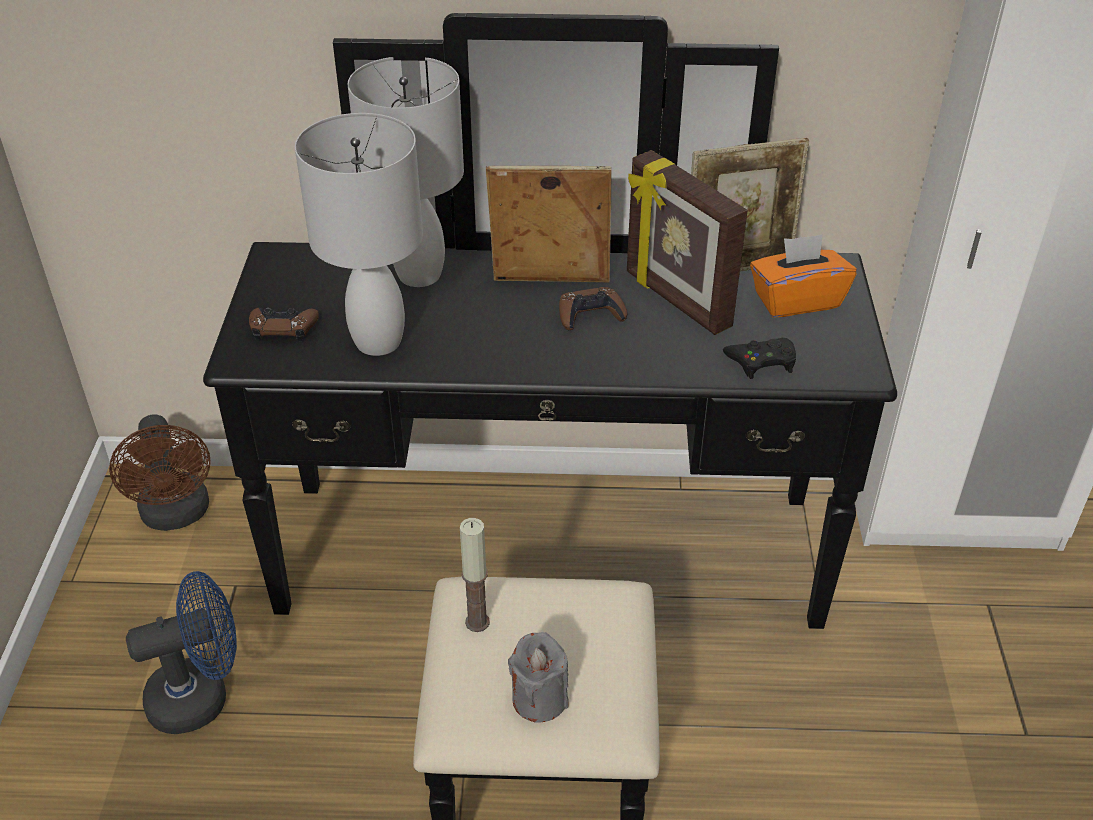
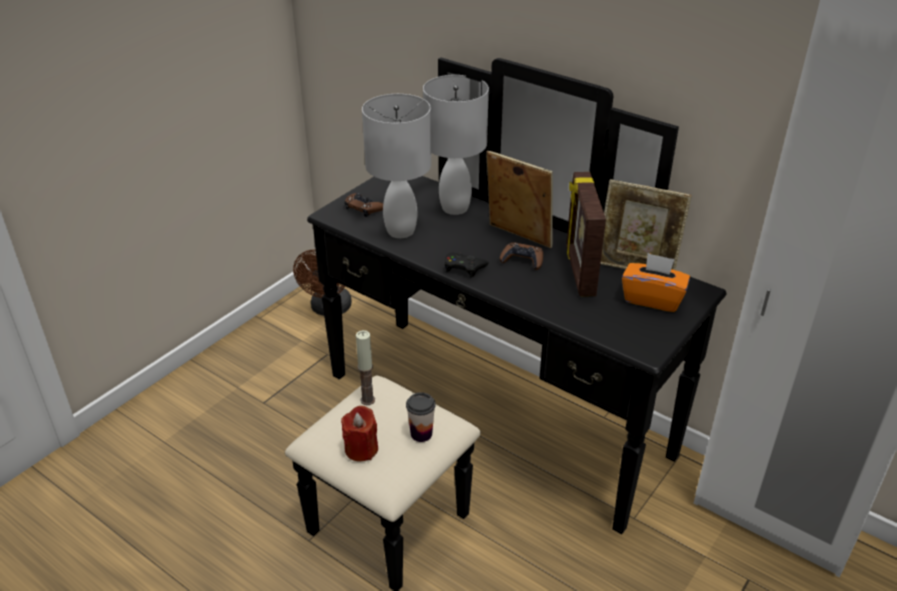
camera: 35 degrees right, 5 degrees down
(201, 696) = (269, 396): blue fan -> none
(539, 699) = (361, 449): grey candle -> red candle
(597, 631) = (421, 434): none -> cup
(762, 361) = (593, 321): black game controller -> black game controller (464, 267)

